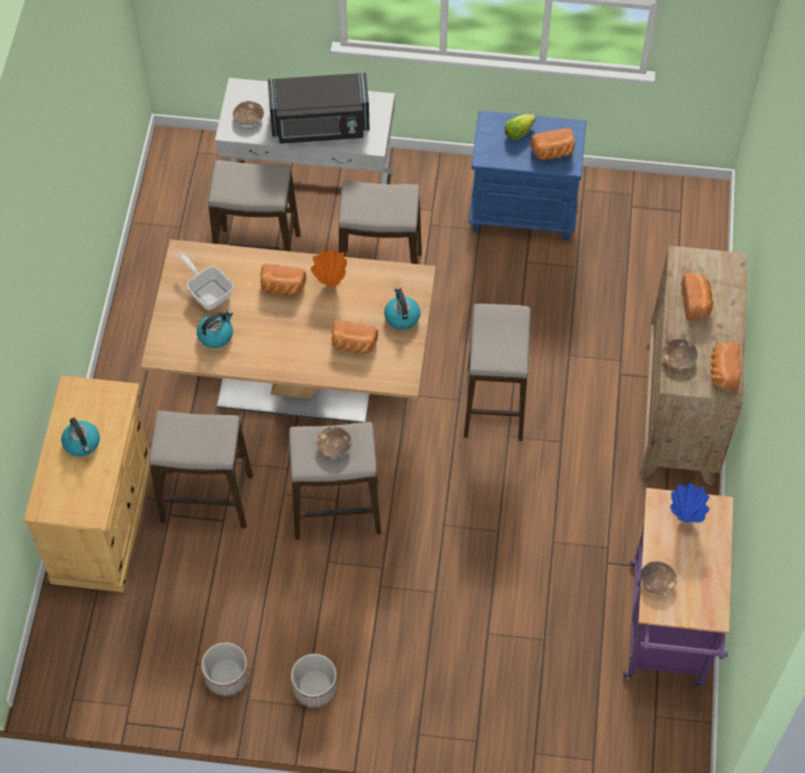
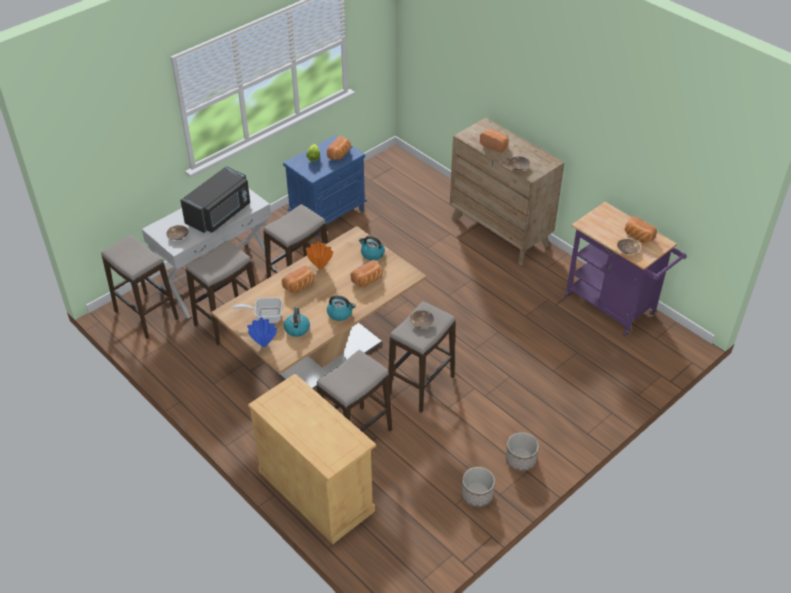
camera: 50 degrees left, 15 degrees down
(82, 443) = (306, 421): kettle -> kettle (340, 313)
(495, 403) = (424, 289): stool -> stool (146, 315)
(685, 517) = (600, 221): blue vase -> blue vase (263, 344)
(722, 372) = (541, 159): bread -> bread (637, 237)

